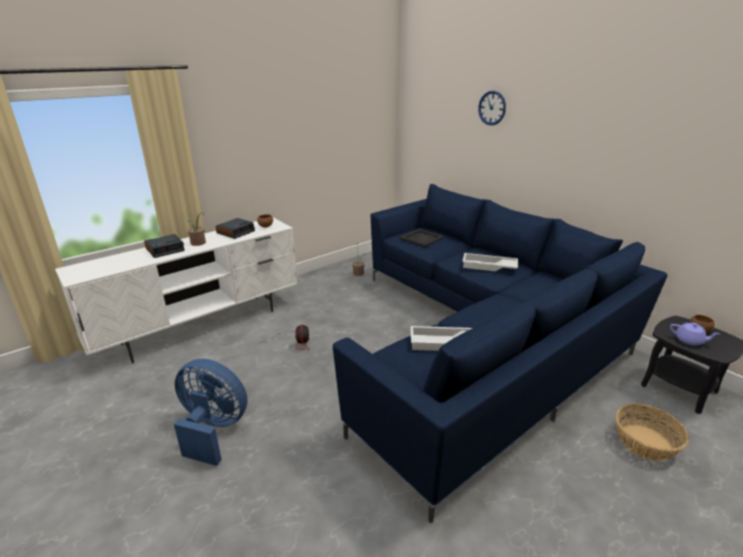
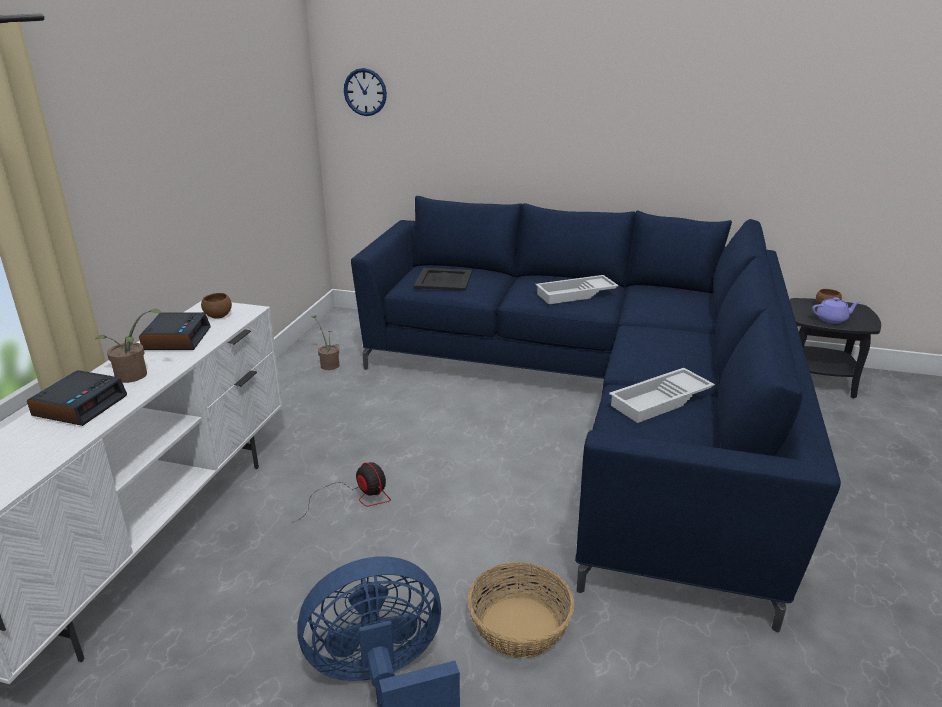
camera: 35 degrees left, 0 degrees up
(492, 108) = (498, 69): wall clock -> wall clock (365, 92)
(645, 443) = (849, 445): basket -> basket (520, 627)

